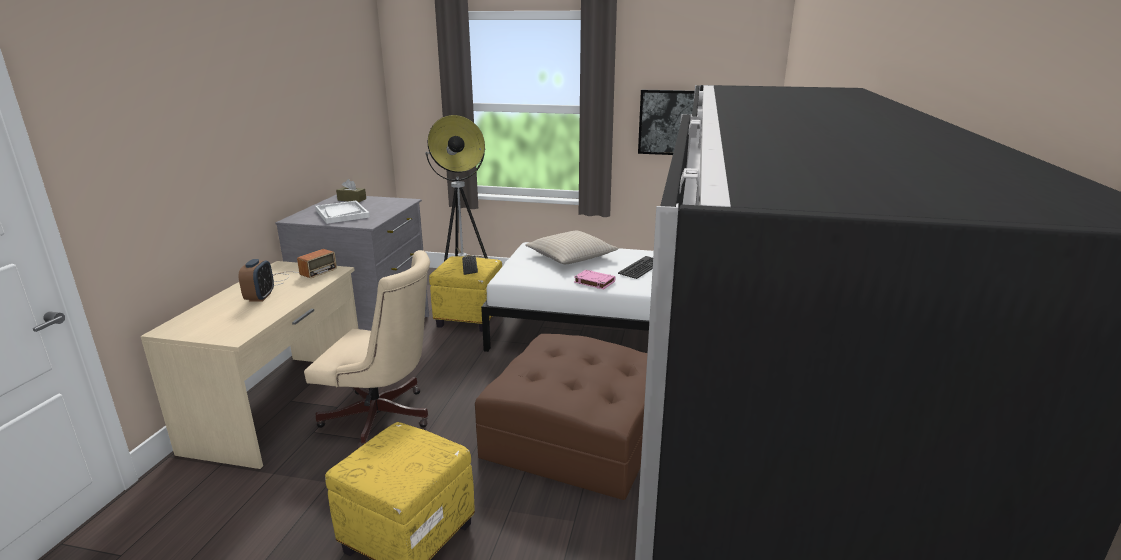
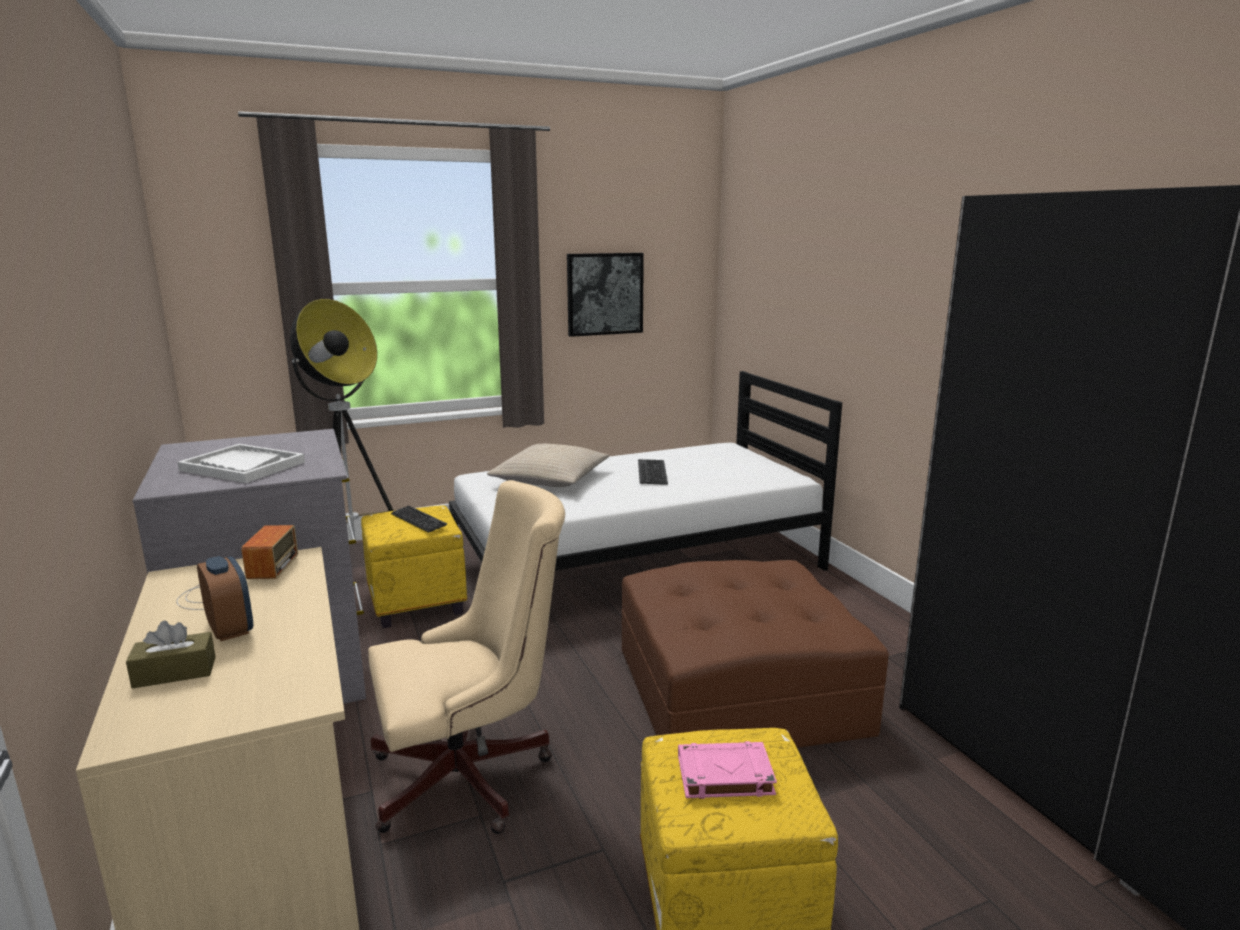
camera: 35 degrees left, 5 degrees down
(352, 199) = (212, 446): brown tissue box -> brown tissue box (175, 672)
(594, 282) = (626, 498): pink book -> pink book (724, 776)

